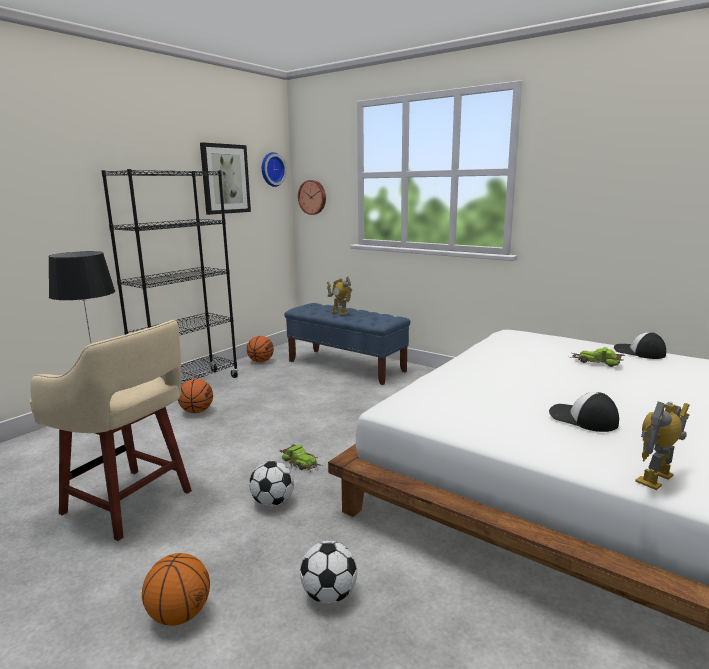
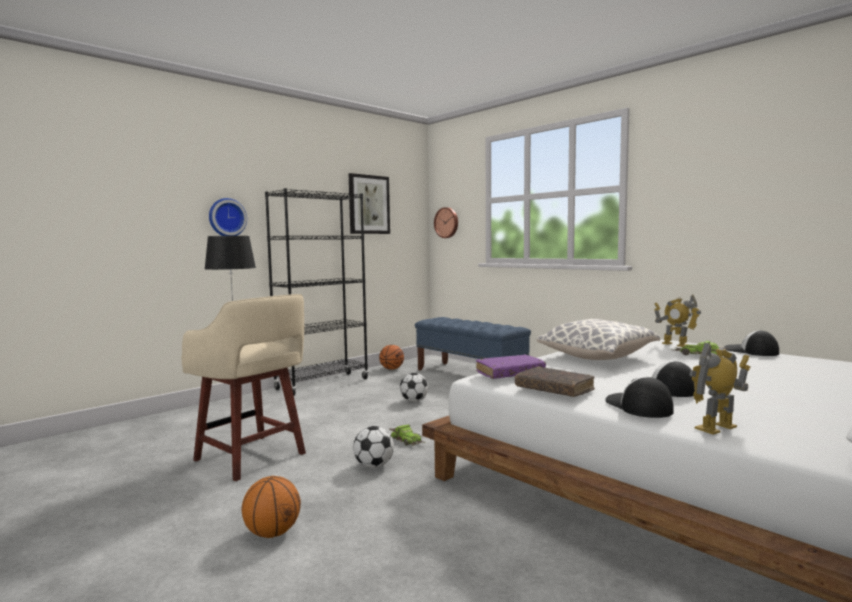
camera: 10 degrees right, 10 degrees down
(197, 411) = (325, 400): basketball -> none
(271, 169) = (411, 199): wall clock -> wall clock (227, 217)
(329, 594) = (406, 532): football -> football (414, 401)
(339, 313) = (464, 323): toy robot -> toy robot (675, 344)
(420, 402) = (510, 373): none -> purple book
(475, 427) = (554, 389): none -> brown book
(498, 369) = (597, 357): none -> pillow
(569, 450) = (638, 406): none -> cap

